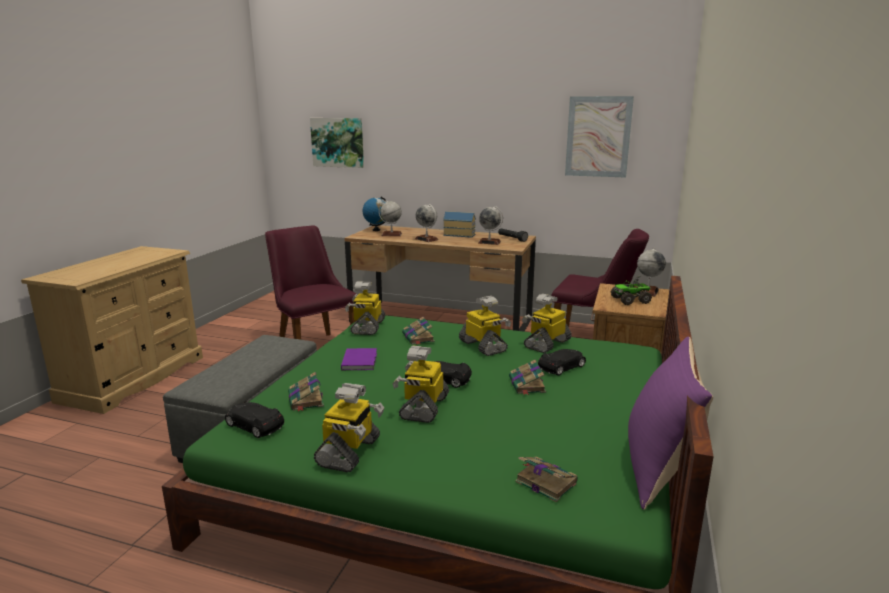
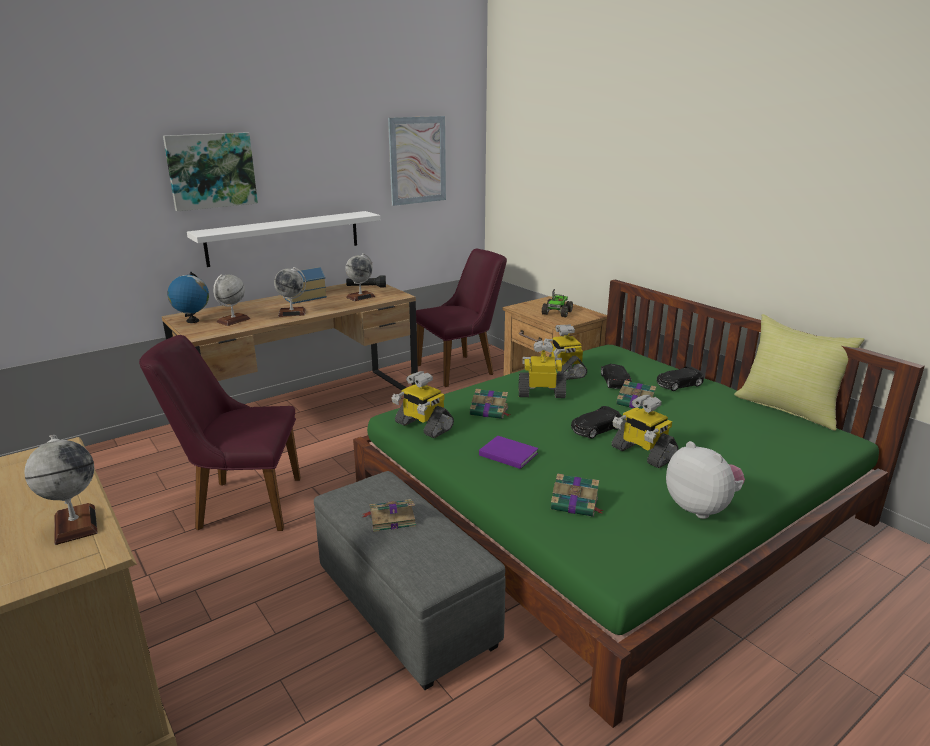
camera: 55 degrees left, 5 degrees up
(254, 425) = (608, 546): black toy car -> black toy car (678, 384)
(338, 142) = (70, 201): picture -> picture (211, 170)
(350, 452) = (701, 508): toy robot -> plush toy
(465, 187) = (284, 238): none -> white shelf
(545, 482) = (789, 447): book -> book (391, 518)
(648, 291) = (546, 302): globe -> globe (75, 524)
(659, 468) = (788, 408): purple pillow -> yellow pillow

